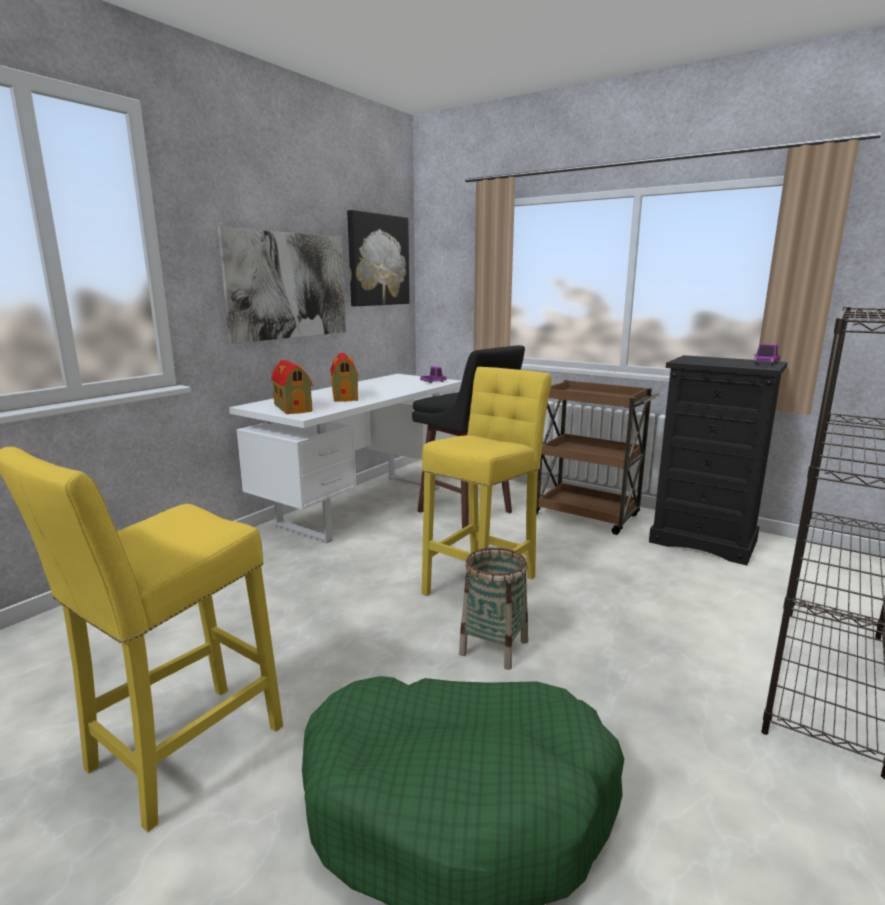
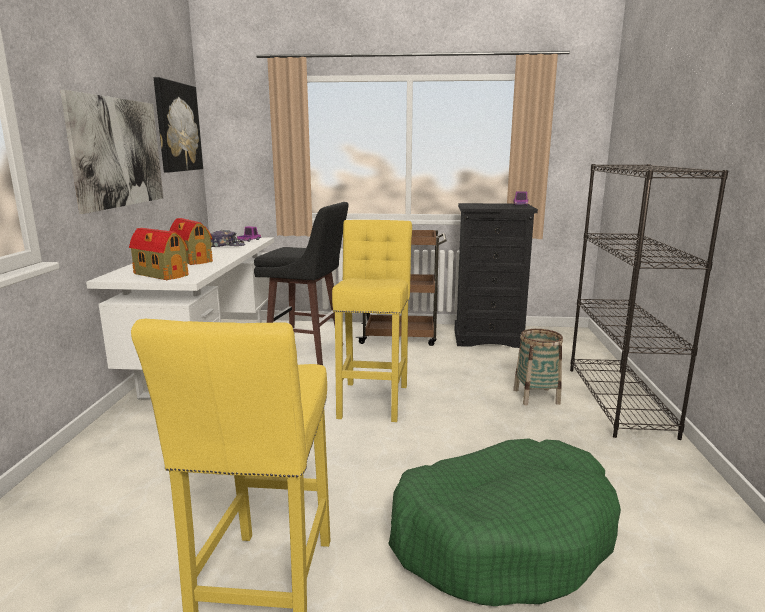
camera: 30 degrees left, 0 degrees up
(401, 385) = (226, 246): none -> cap
(494, 647) = (426, 439): basket -> basket (536, 396)

